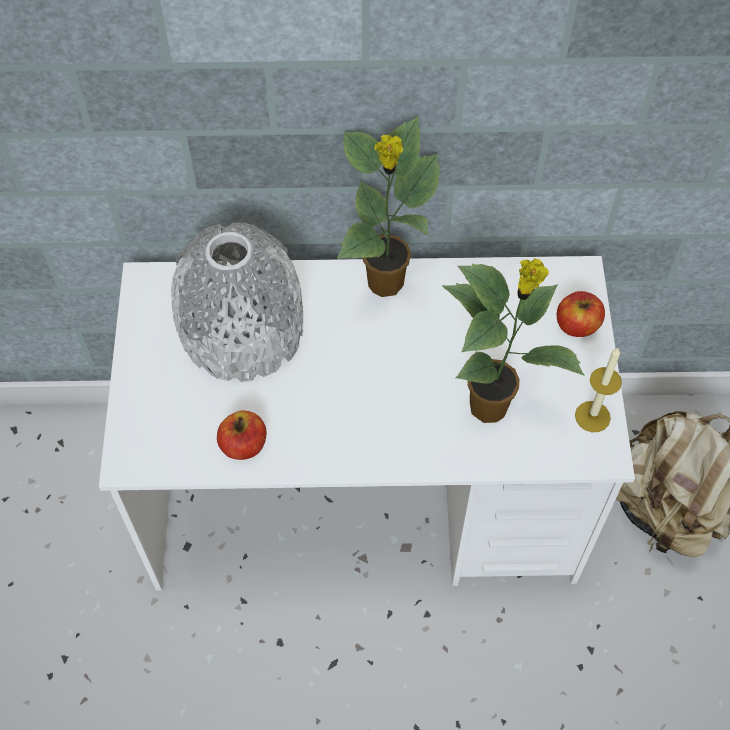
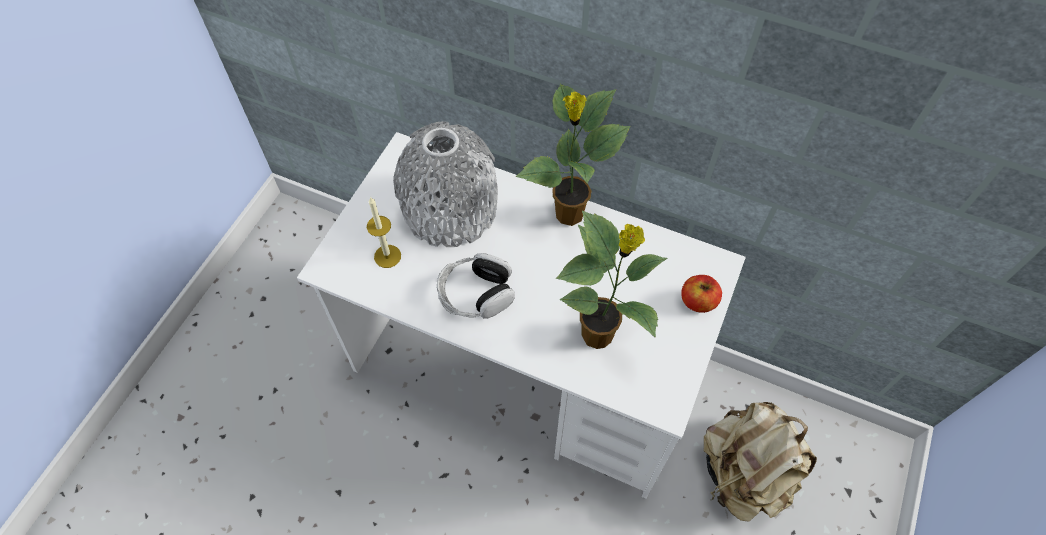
camera: 25 degrees right, 0 degrees up
(244, 445) = (407, 289): apple -> none
(328, 417) = (476, 294): none -> headphones
(592, 416) = (673, 375): candle -> candle (387, 256)

